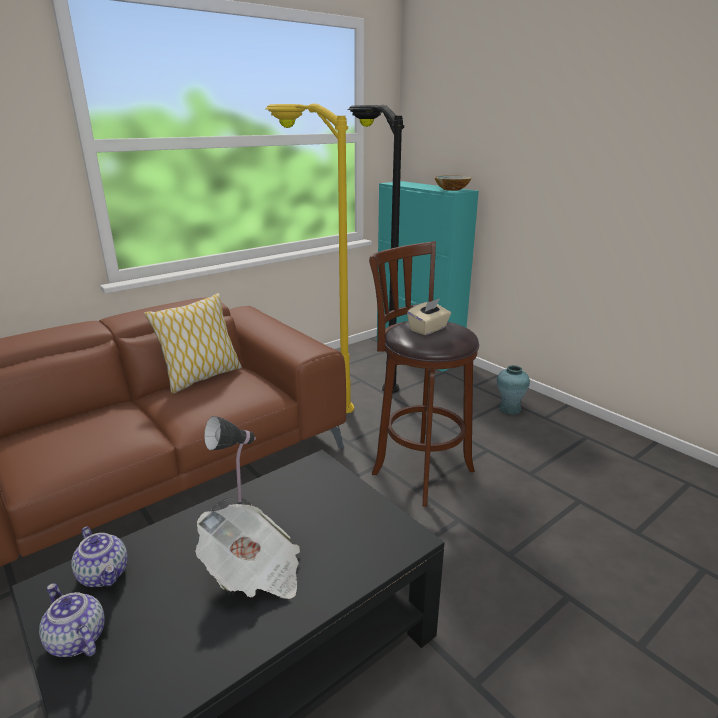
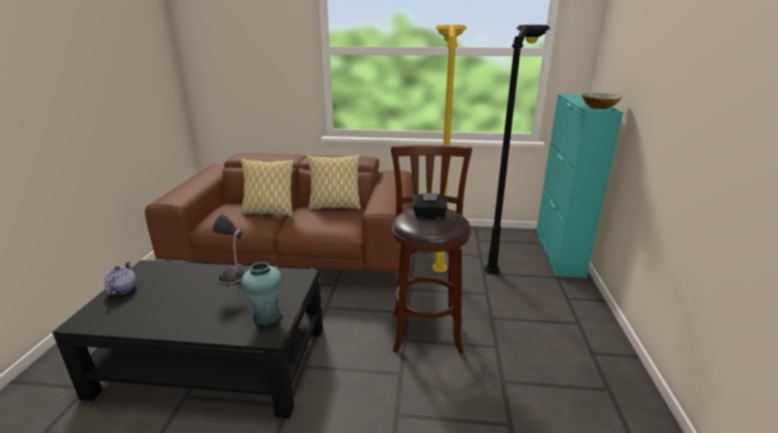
camera: 45 degrees right, 0 degrees up
(105, 574) = (163, 272): teapot -> none
(119, 419) = (269, 212): none -> pillow
(254, 572) = (196, 304): newspaper -> none
(428, 329) = (429, 216): beige tissue box -> black tissue box
(509, 409) = (568, 330): turquoise vase -> turquoise vase (266, 316)

